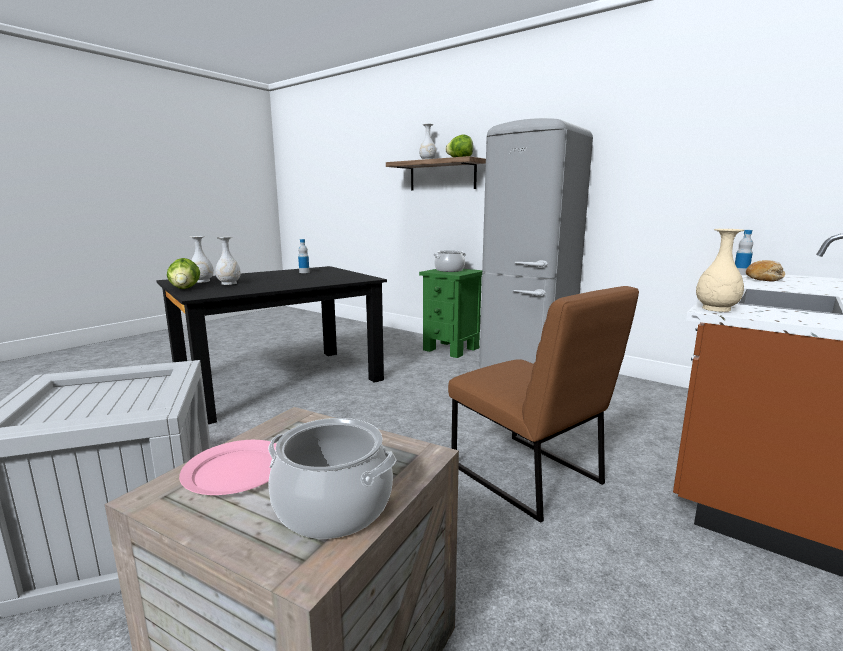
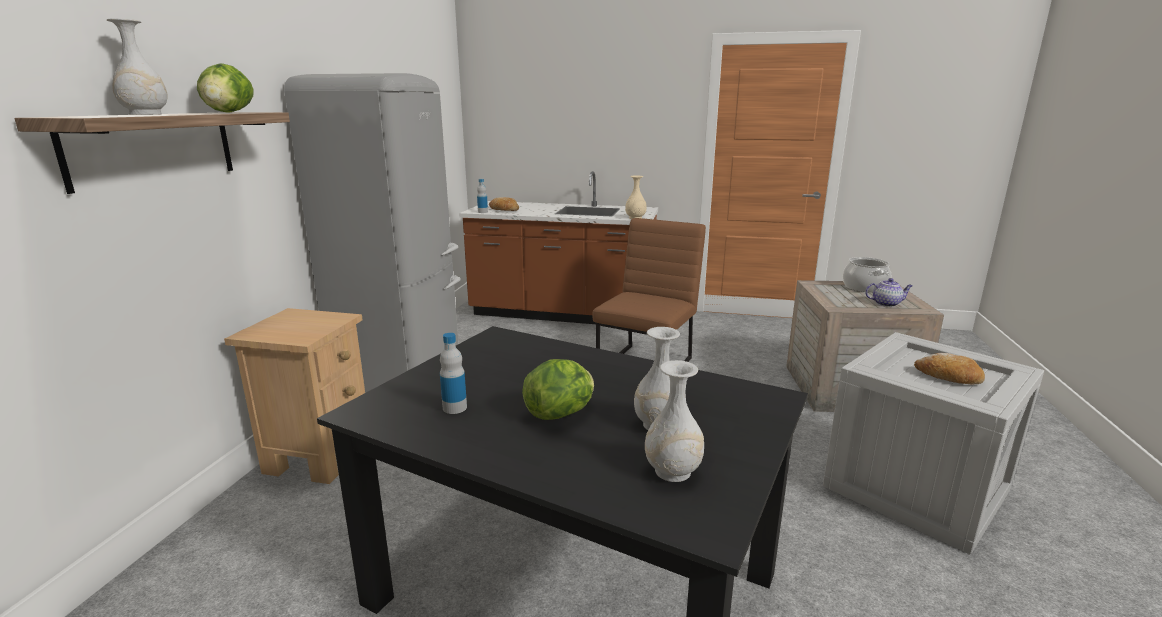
camera: 115 degrees left, 5 degrees up
(90, 401) = (948, 377): none -> bread
(185, 288) = (750, 443): lettuce -> lettuce (561, 413)
(236, 471) = (886, 304): pink plate -> teapot
(449, 270) = (288, 328): cooking pot -> none
(451, 349) = (321, 457): green nightstand -> beige nightstand

